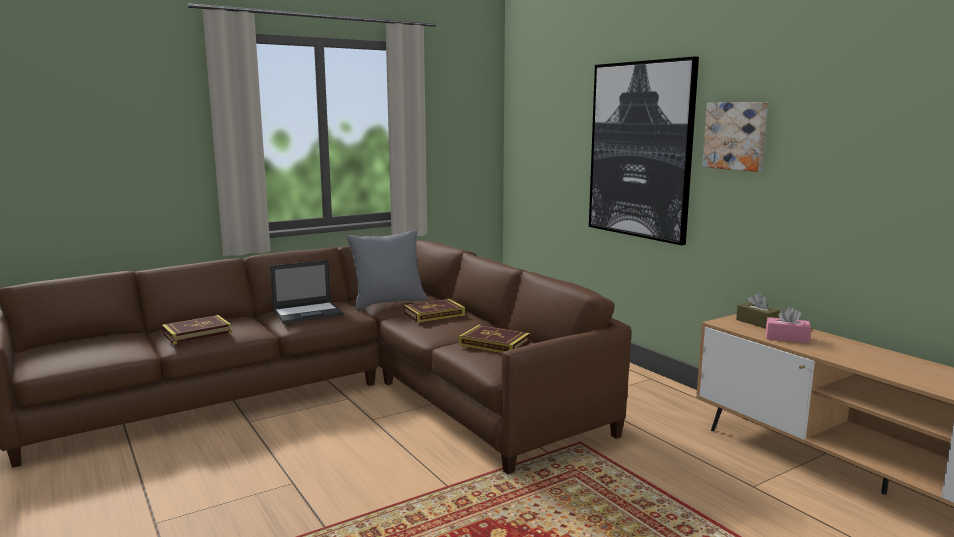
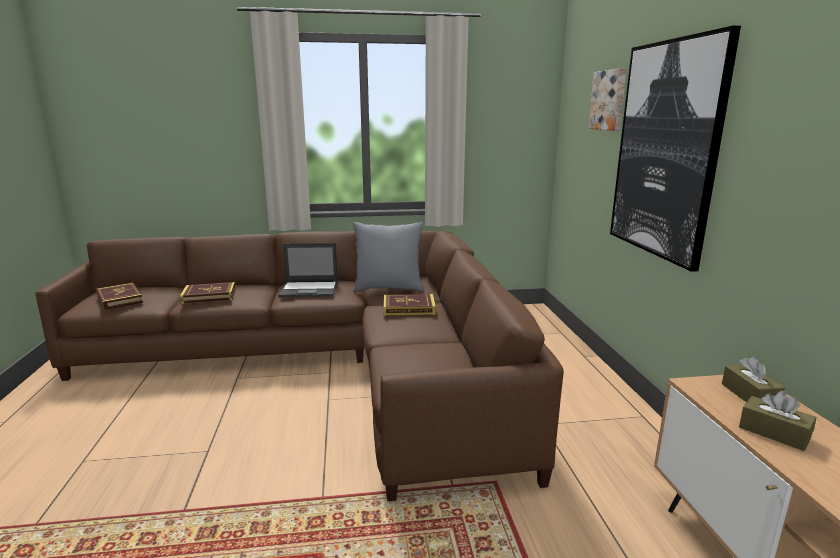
camera: 25 degrees right, 5 degrees up
(494, 344) = (423, 355): book -> book (120, 299)
(736, 136) = (772, 135): picture -> picture (609, 100)
(787, 338) = (774, 432): pink tissue box -> brown tissue box

